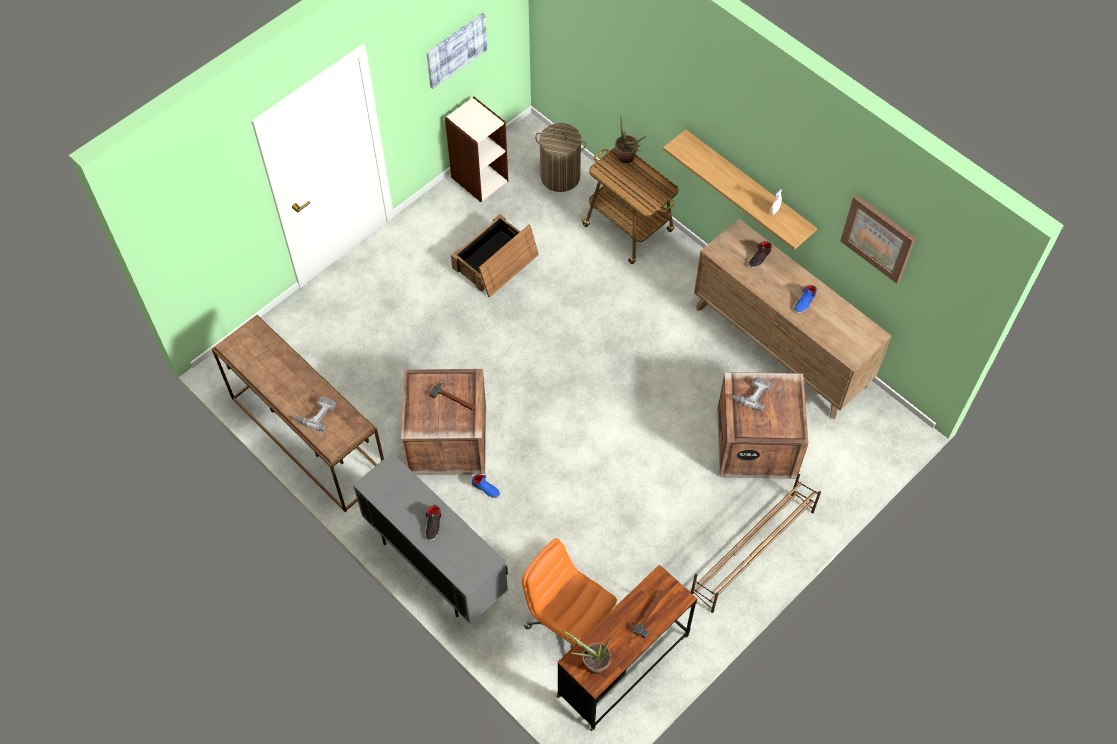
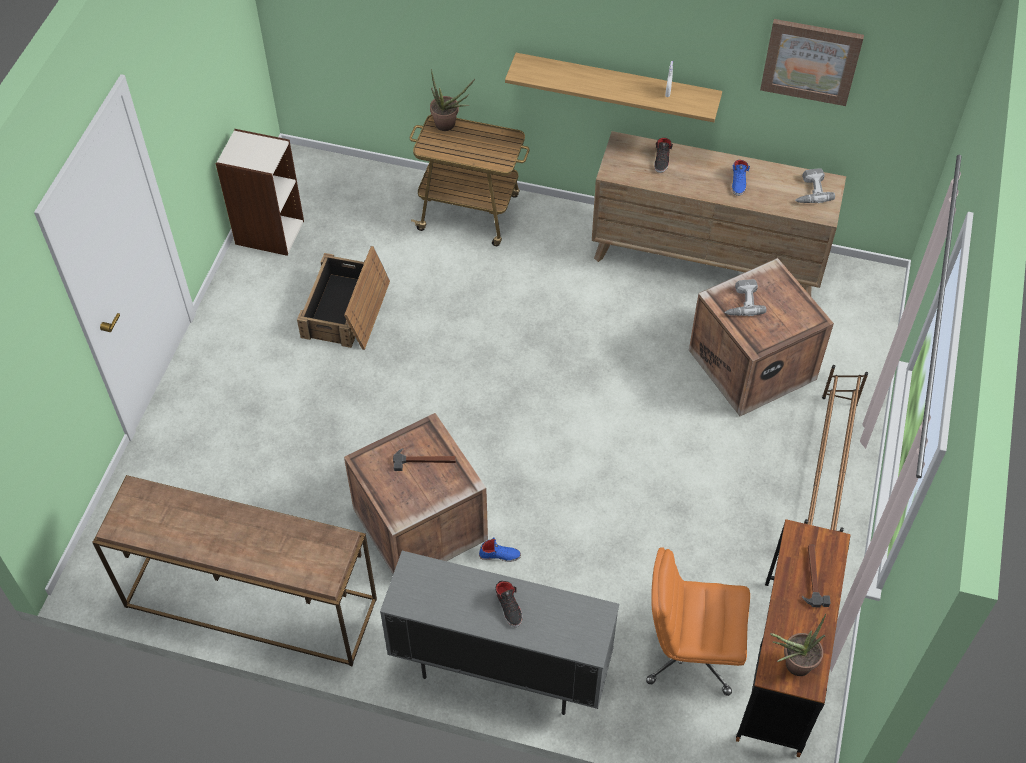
camera: 30 degrees left, 5 degrees down
(316, 414) = (281, 553): power drill -> power drill (809, 191)
(456, 49) = (206, 68): picture -> none
(560, 176) = (359, 192): laundry basket -> none

